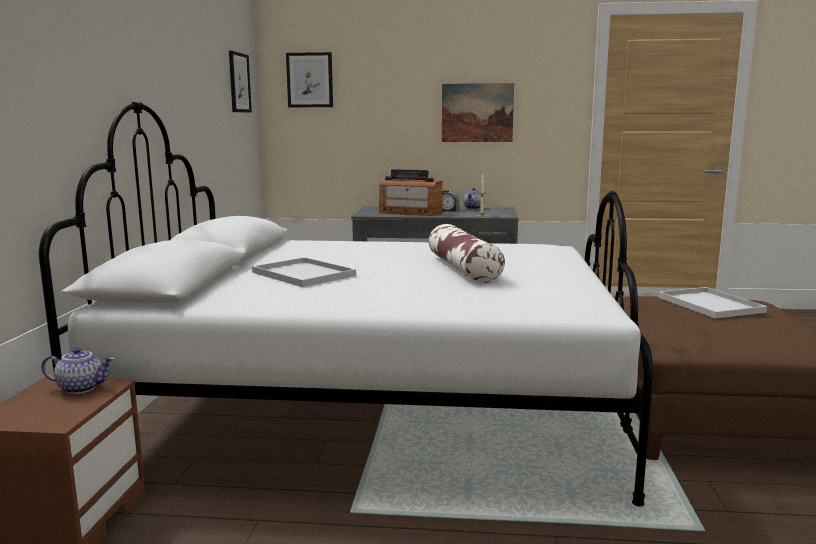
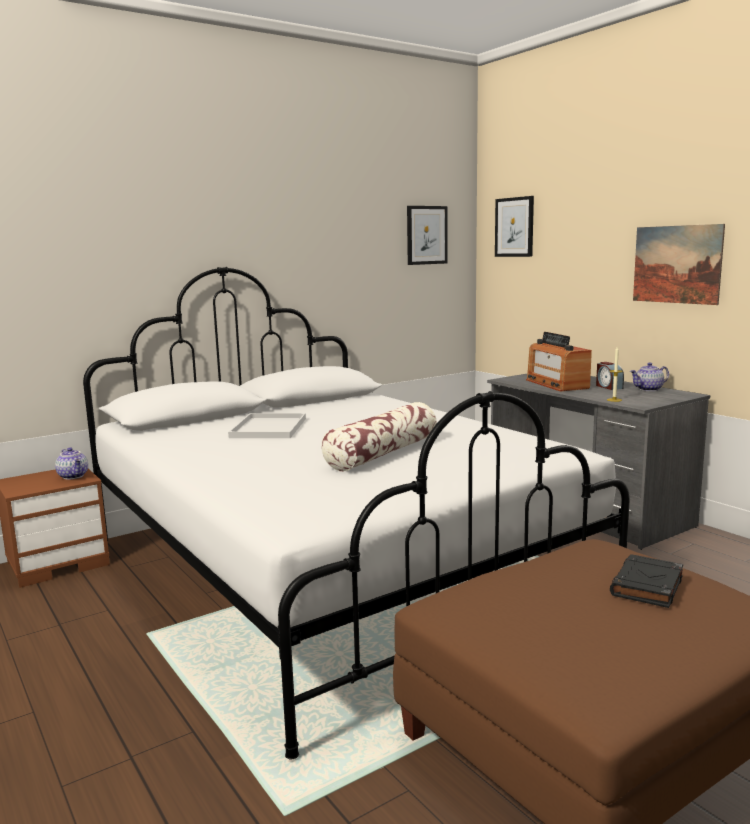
camera: 50 degrees right, 0 degrees up
(712, 305) = (647, 586): white tray -> black book

